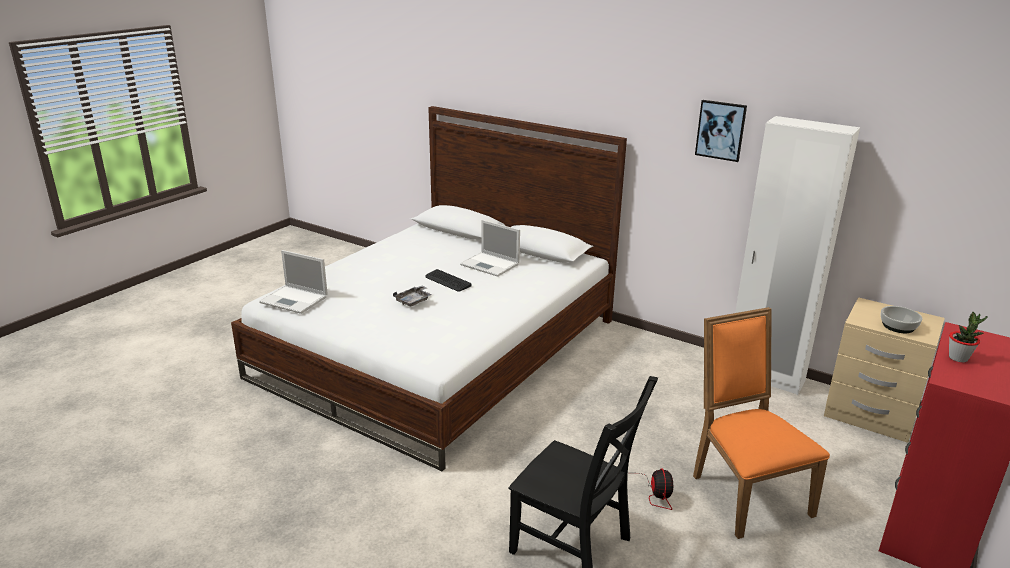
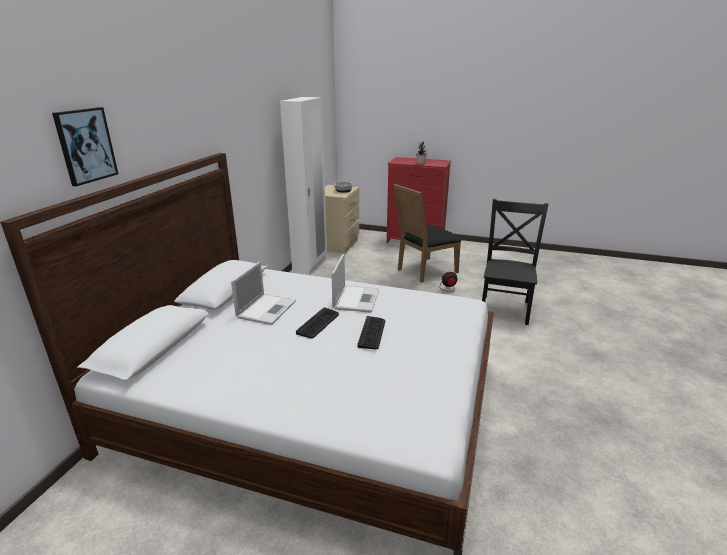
camera: 105 degrees left, 0 degrees up
(295, 300) = (422, 414): laptop -> laptop (356, 298)
(413, 301) = (372, 333): grey tray -> keyboard
(720, 130) = (258, 122): picture -> picture (85, 145)
(744, 492) = (423, 271): orange chair -> black chair

